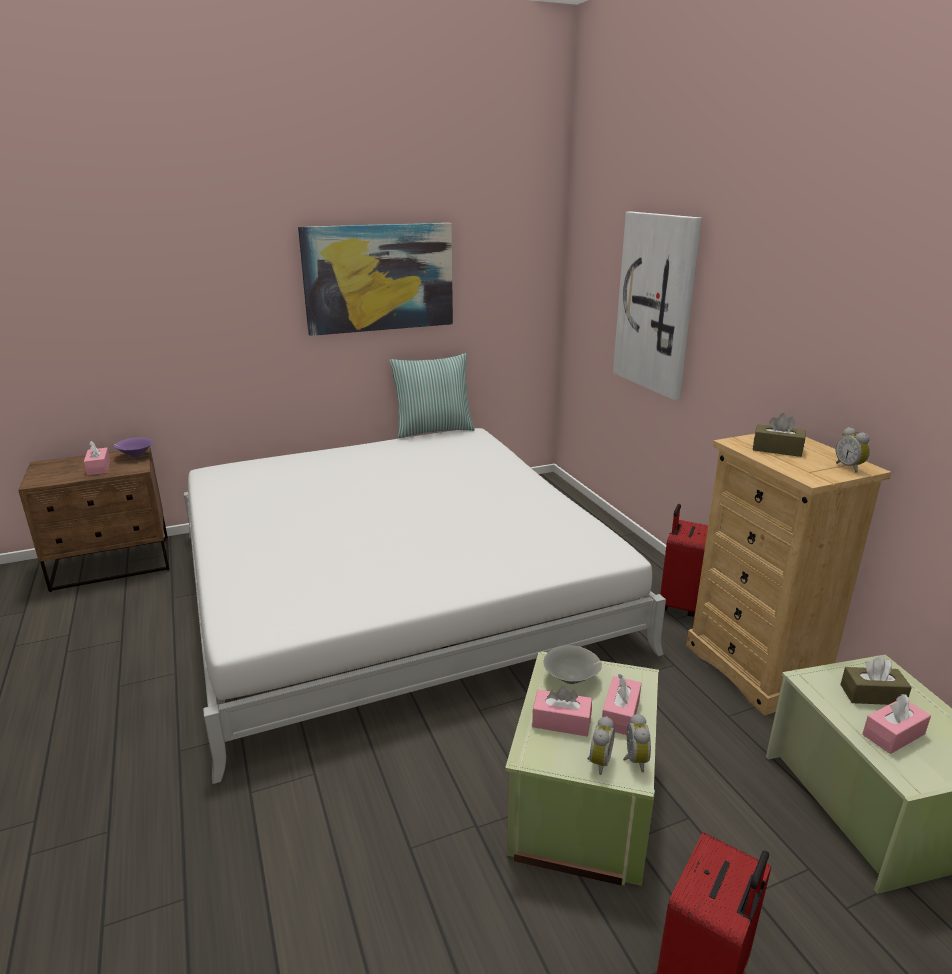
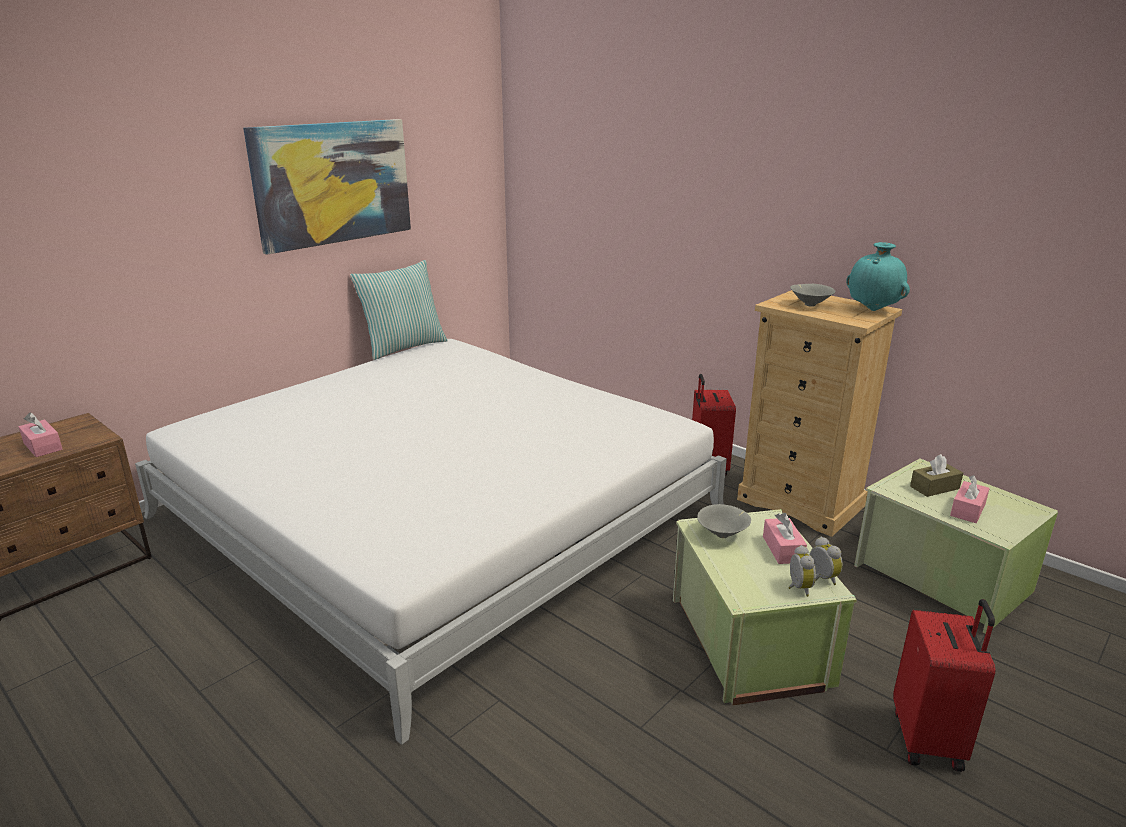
camera: 25 degrees left, 0 degrees up
(135, 456) = (80, 425): purple bowl -> none
(561, 722) = (744, 568): pink tissue box -> none
(656, 303) = (632, 190): picture -> none
(777, 449) = (809, 305): brown tissue box -> grey bowl
(849, 467) = (873, 310): alarm clock -> turquoise vase

